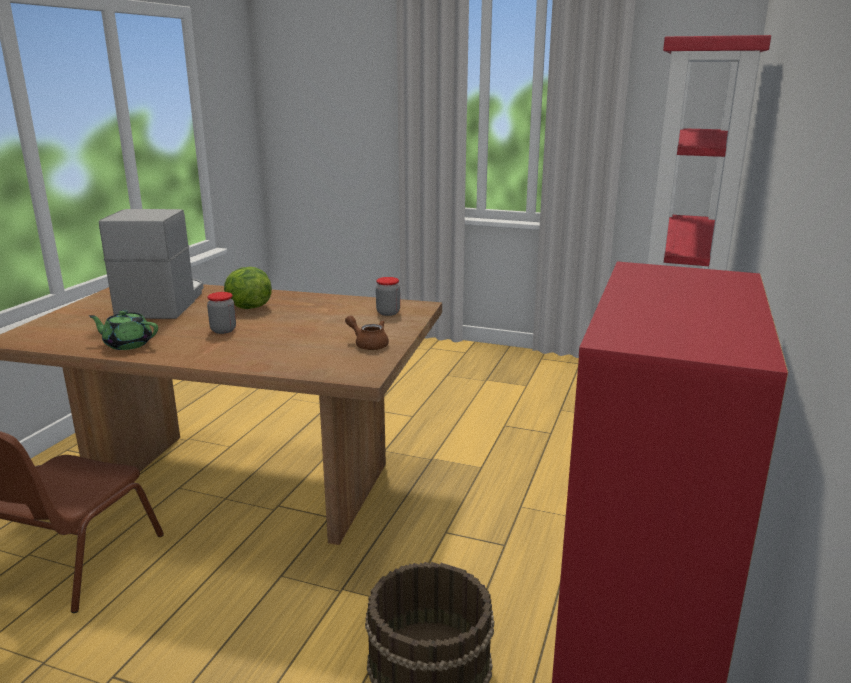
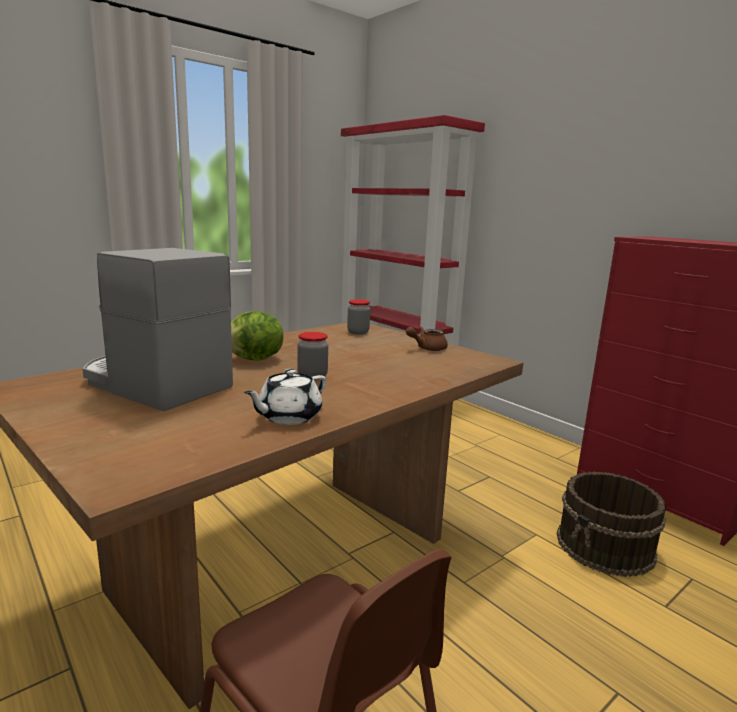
camera: 60 degrees left, 5 degrees down
(127, 344) = (288, 417): green teapot -> white teapot

